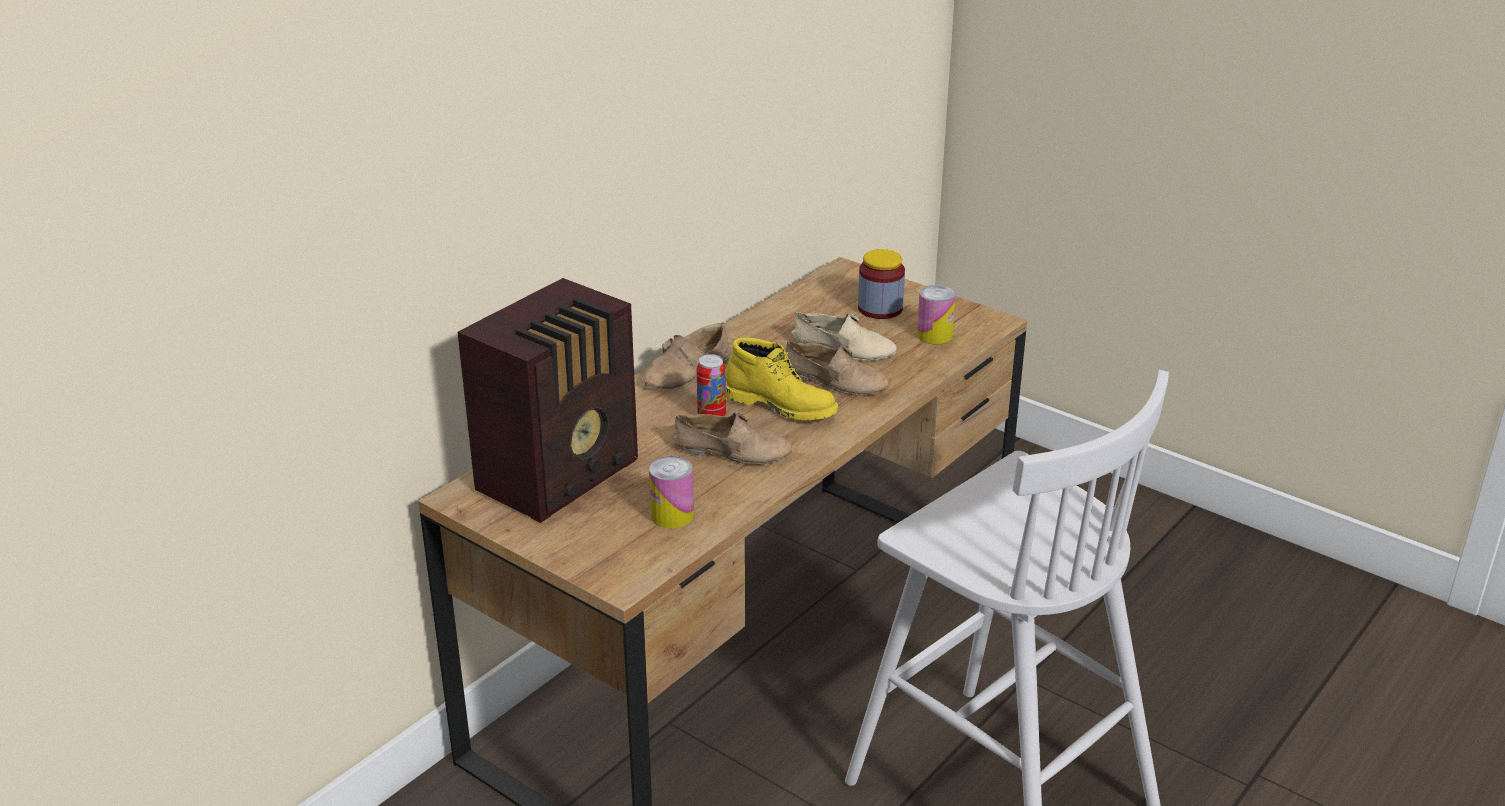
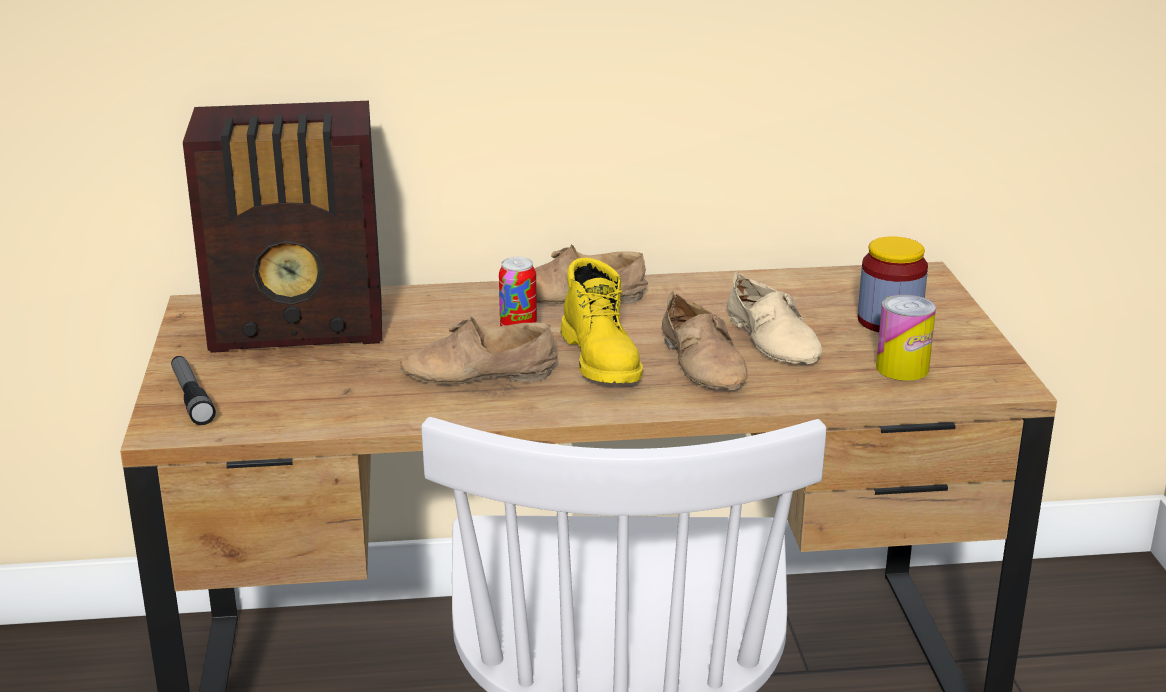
camera: 45 degrees right, 5 degrees down
(596, 556) = (191, 398): none -> flashlight
(672, 515) = (314, 399): can -> none
(733, 450) = (478, 374): beige shoe -> beige shoe turned 120 degrees clockwise

